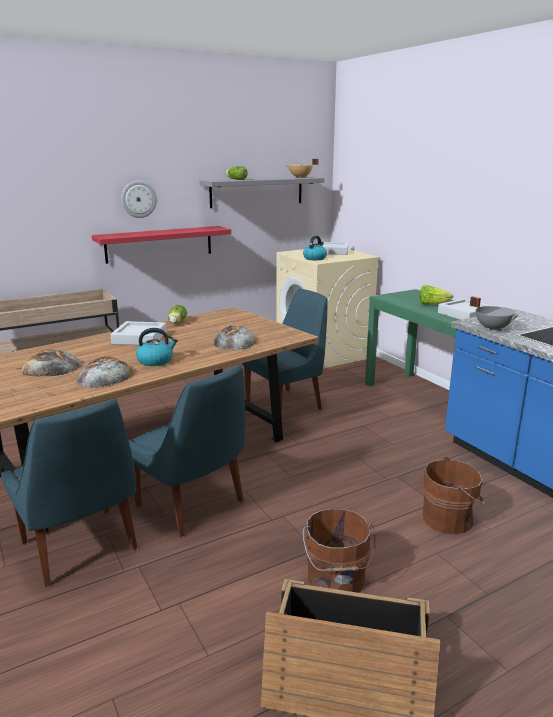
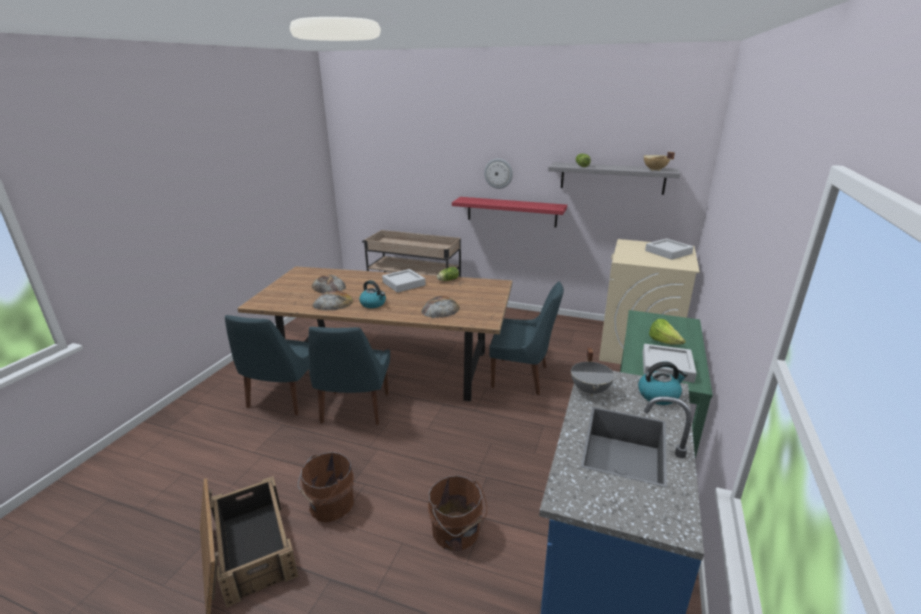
camera: 50 degrees right, 5 degrees up
(315, 258) = (628, 255): kettle -> kettle (658, 395)

